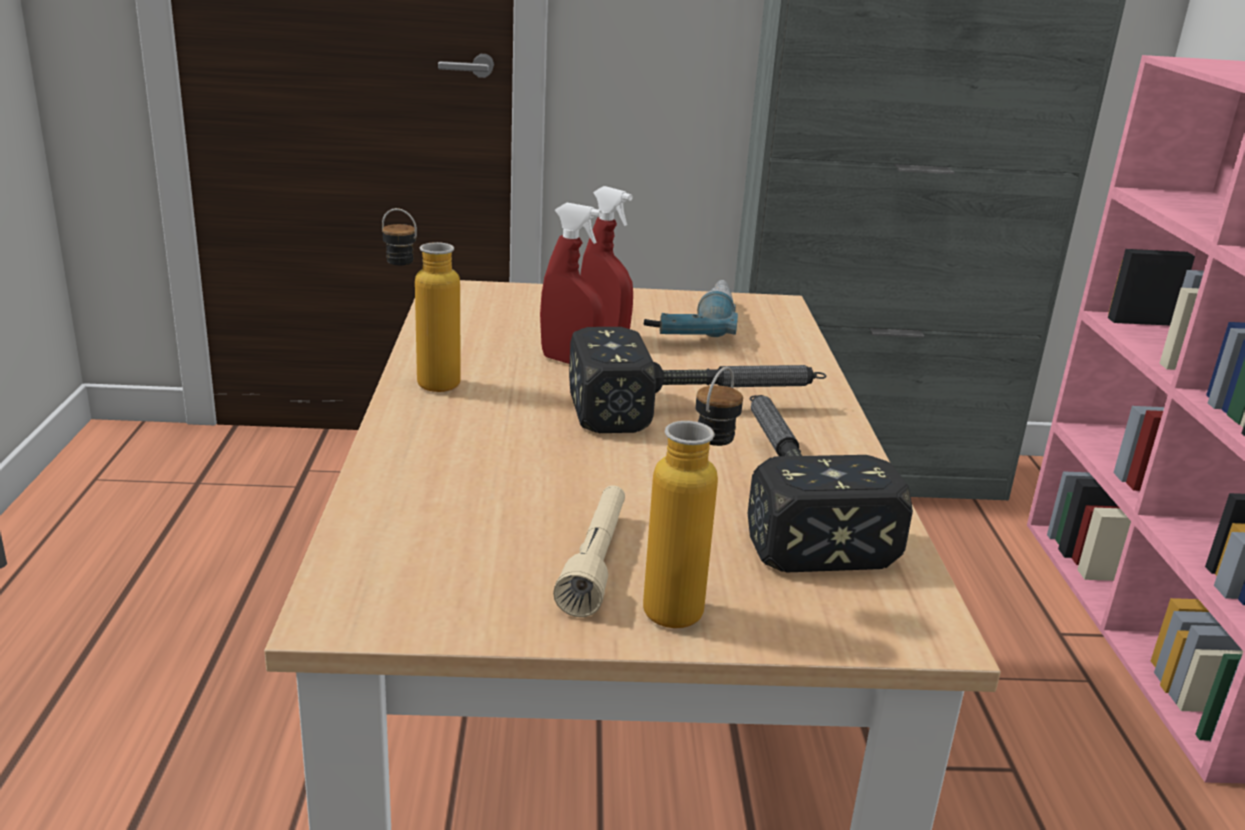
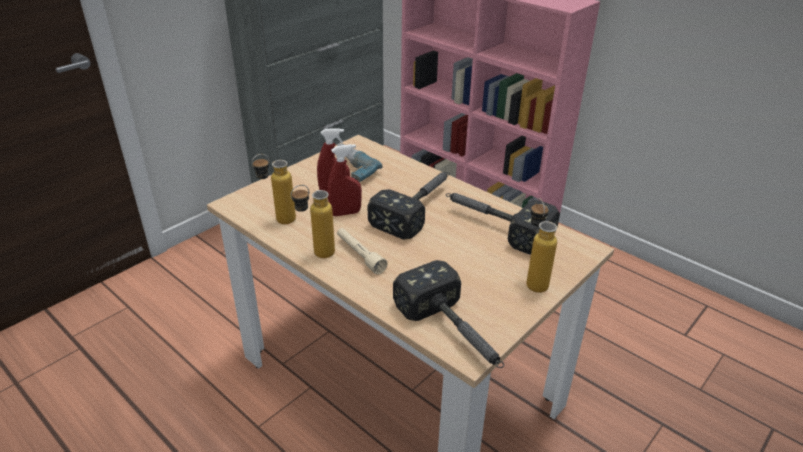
camera: 45 degrees left, 10 degrees up
(381, 574) = (455, 334): none -> hammer
(460, 329) = (278, 222): none -> bottle
(596, 561) = (494, 285): beige flashlight -> beige flashlight (360, 255)

